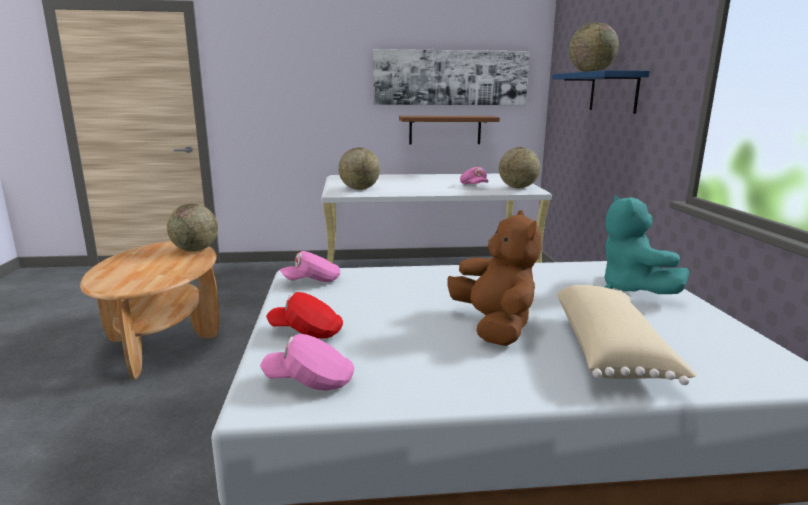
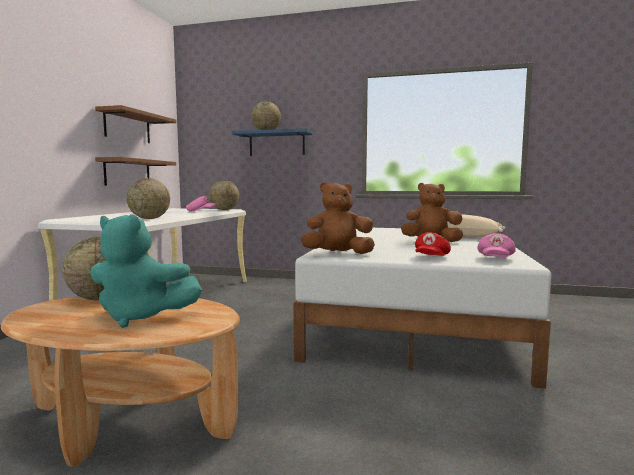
camera: 70 degrees left, 10 degrees down
(312, 281) = (338, 254): pink cap -> brown plush toy
(450, 78) = (127, 127): picture -> brown shelf
(632, 289) = (393, 230): turquoise plush toy -> turquoise plush toy (141, 317)

